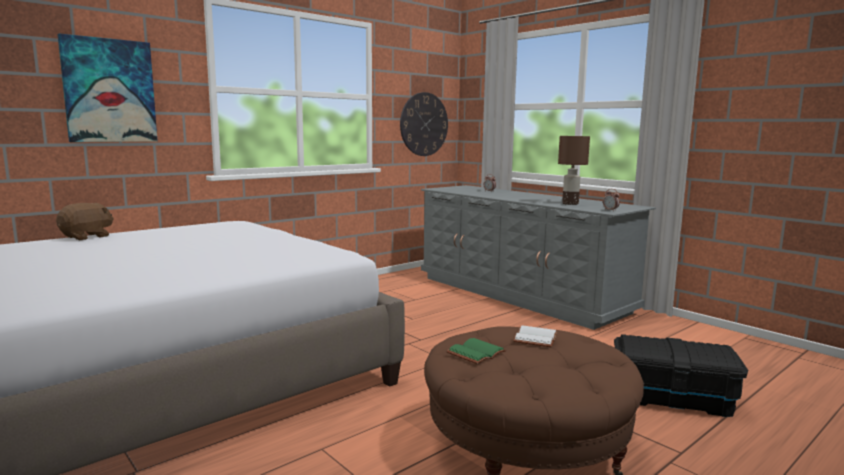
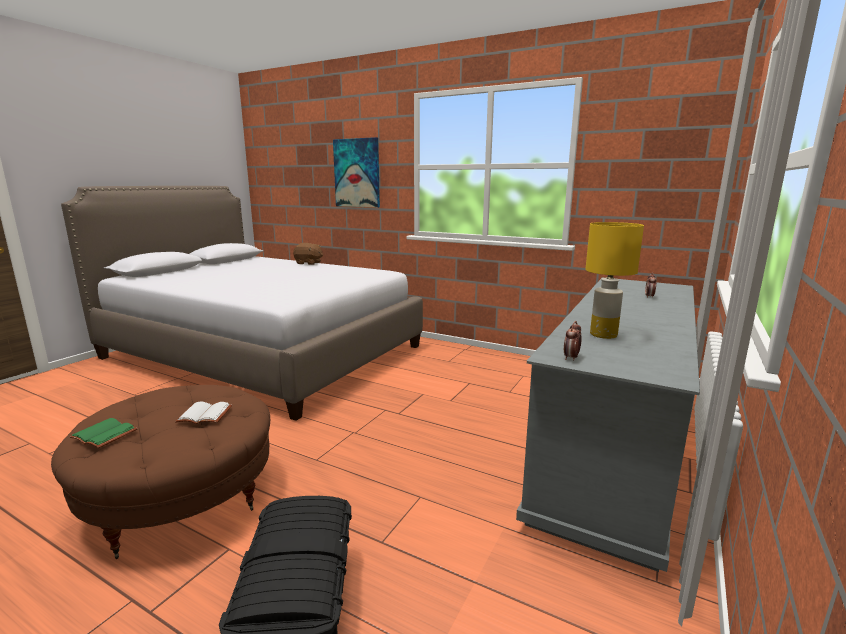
camera: 70 degrees right, 5 degrees up
(424, 124) = (659, 196): wall clock -> none
(475, 352) = (173, 395): green book -> green book (106, 434)
(569, 204) = (603, 334): brown table lamp -> yellow table lamp

